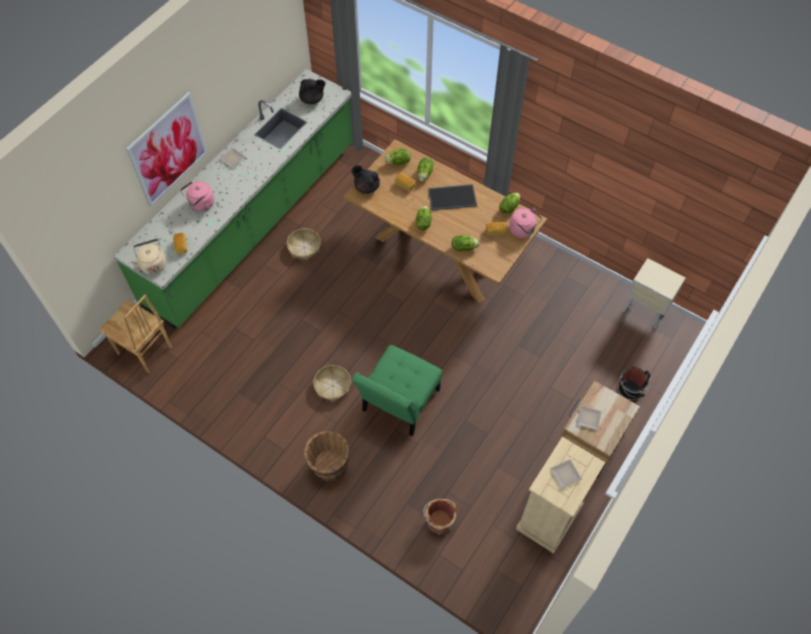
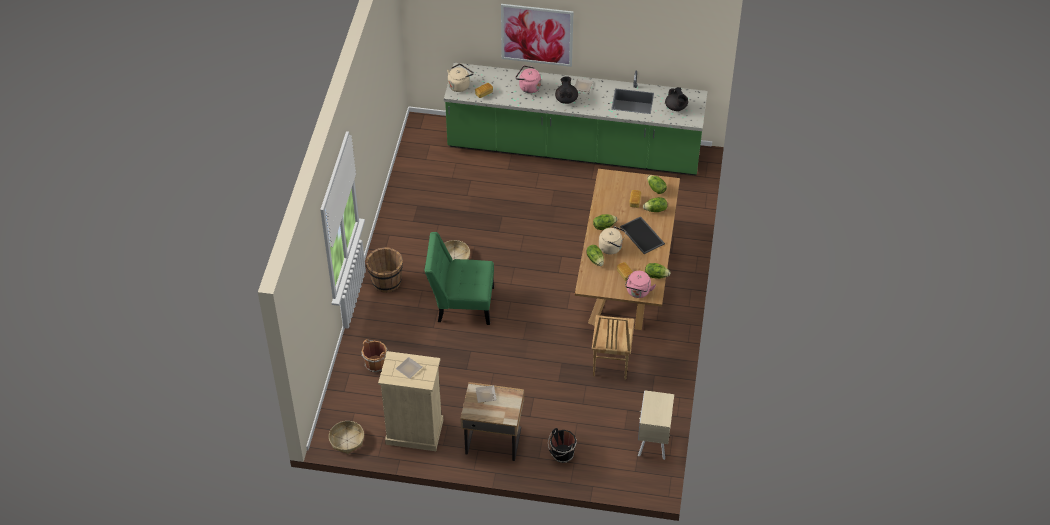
camera: 65 degrees right, 10 degrees down
(144, 351) = (421, 139): brown chair -> brown chair (610, 363)
(304, 247) = (571, 190): basket -> basket (347, 440)
(366, 187) = (616, 179): black teapot -> black teapot (566, 99)
(455, 228) = (612, 247): none -> beige kettle

